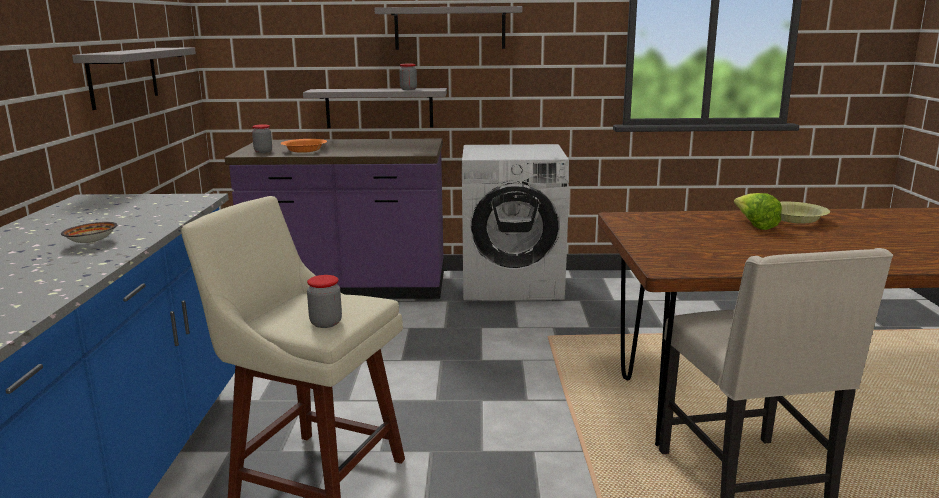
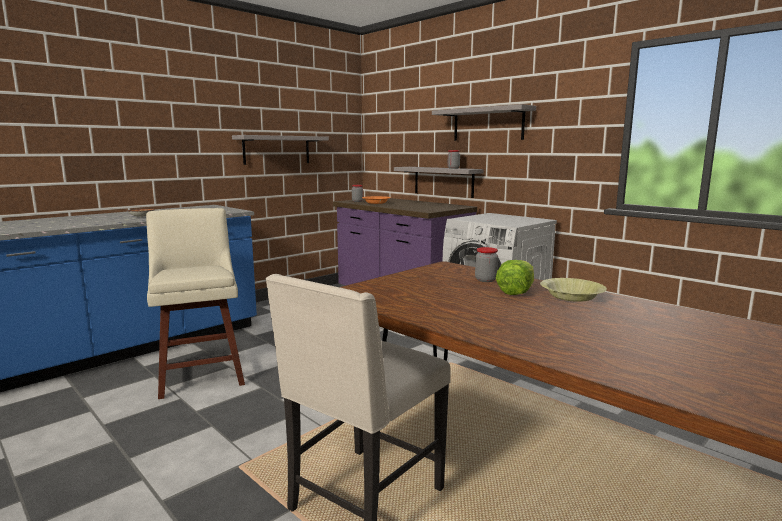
camera: 45 degrees right, 5 degrees down
(326, 323) = (177, 275): jar -> jar (485, 280)

